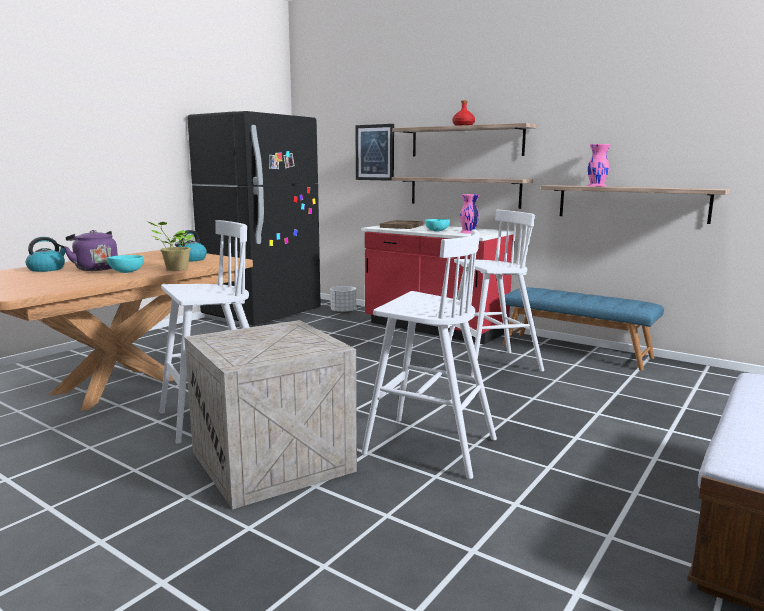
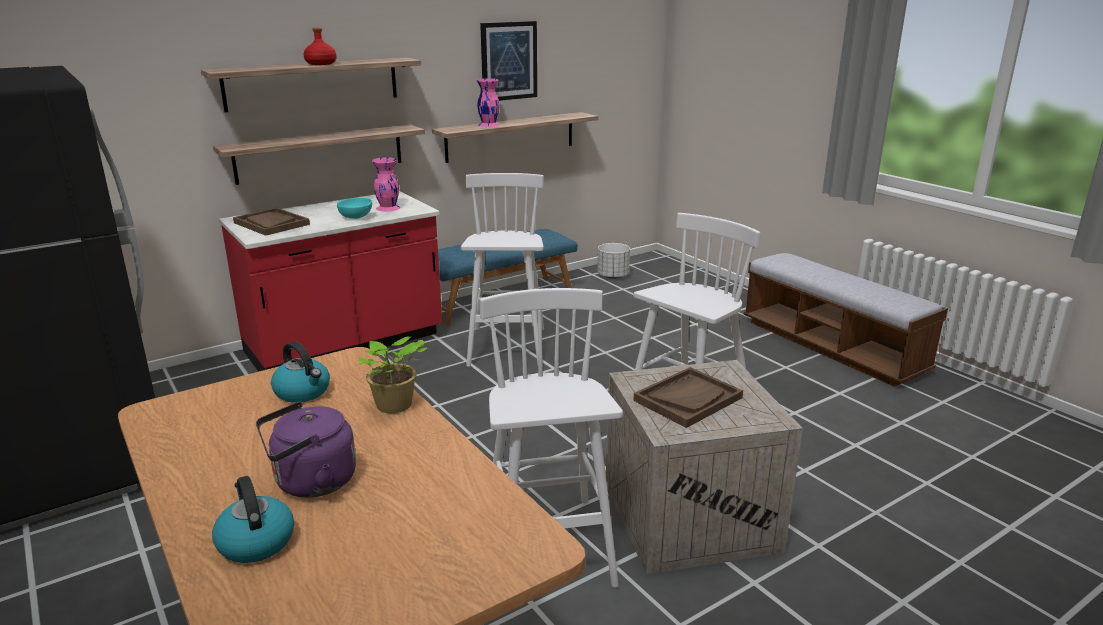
camera: 70 degrees left, 10 degrees up
(125, 272) = (387, 450): turquoise bowl -> none
(264, 339) = (688, 399): none -> brown tray
(343, 312) = (176, 389): white planter -> white planter (612, 276)
(375, 152) = (140, 112): picture -> picture (509, 61)

